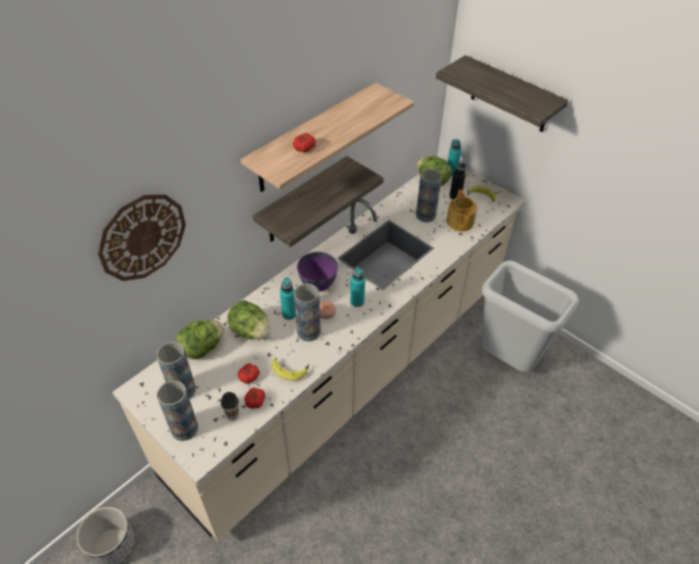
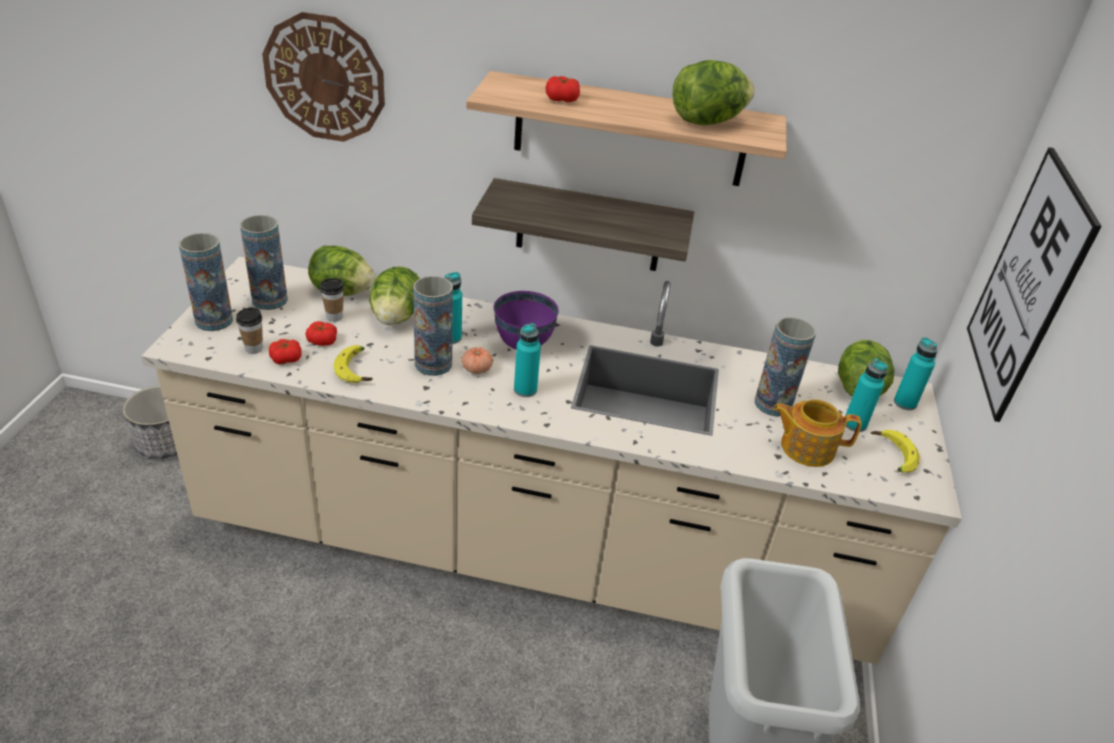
camera: 55 degrees right, 10 degrees down
(228, 362) = (334, 317): none -> cup
(367, 110) = (707, 122): none -> lettuce
(455, 197) = (855, 424): black bottle -> turquoise bottle
(460, 221) = (806, 447): teapot -> teapot turned 135 degrees counterclockwise
(510, 95) = (1026, 285): shelf -> picture

